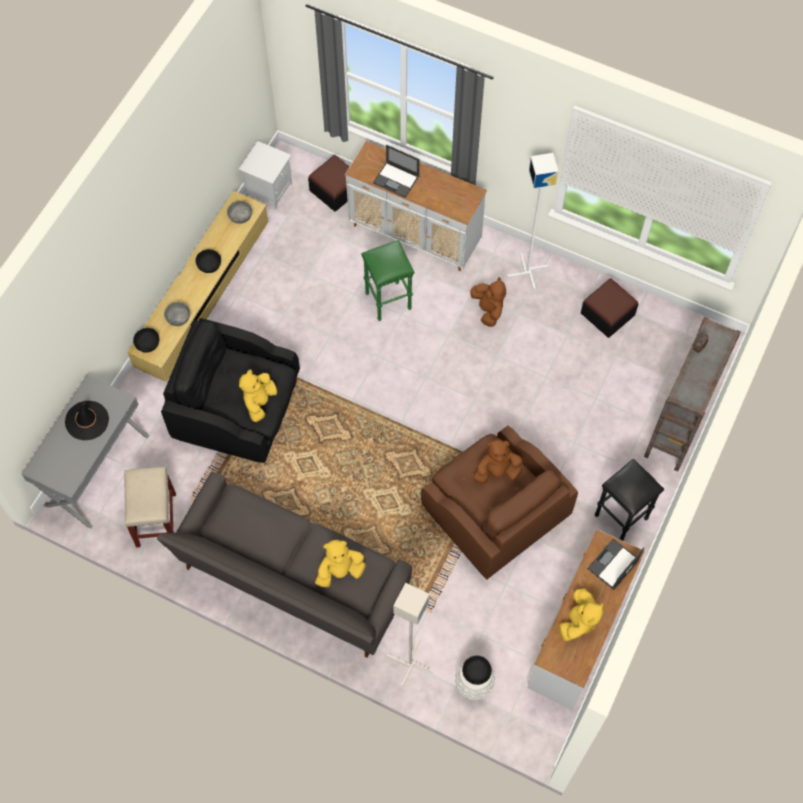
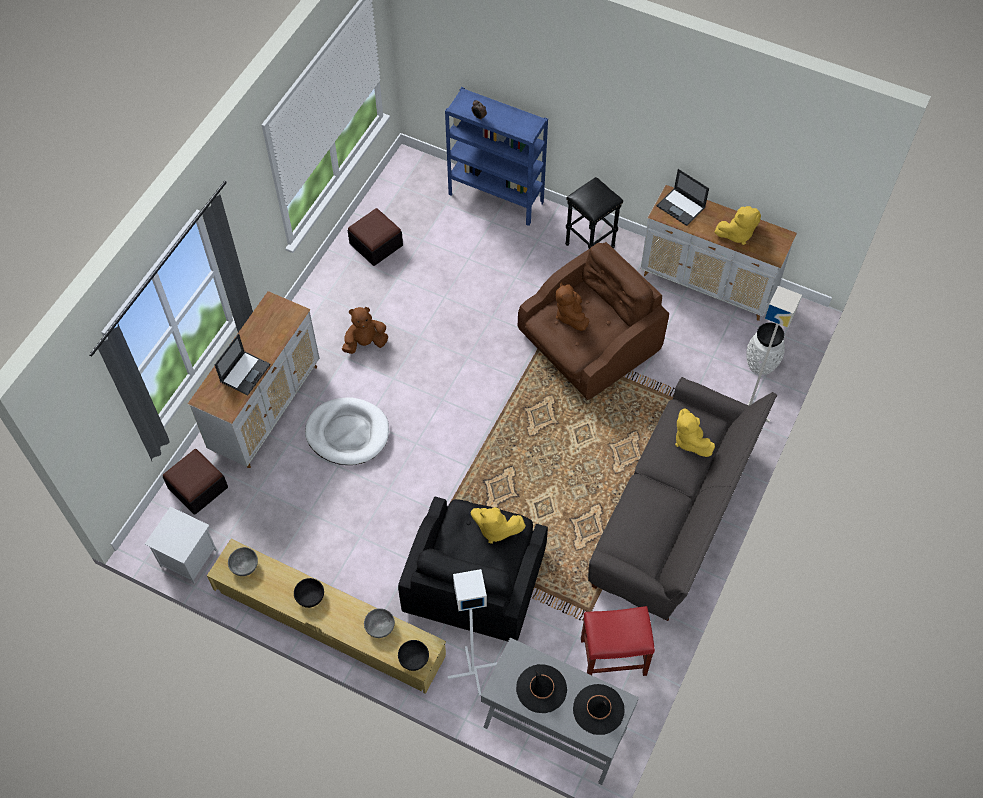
camera: 90 degrees left, 5 degrees down
(64, 464) = (598, 709): none -> black hat
(156, 519) = (612, 657): beige stool -> red stool
(388, 300) = (348, 433): green stool -> white dog bed
(528, 271) = (321, 307): white floor lamp -> white floor lamp (472, 670)
(578, 621) = (737, 234): yellow plush toy -> yellow plush toy turned 135 degrees clockwise
(678, 424) = (496, 198): grey bookcase -> blue bookcase

